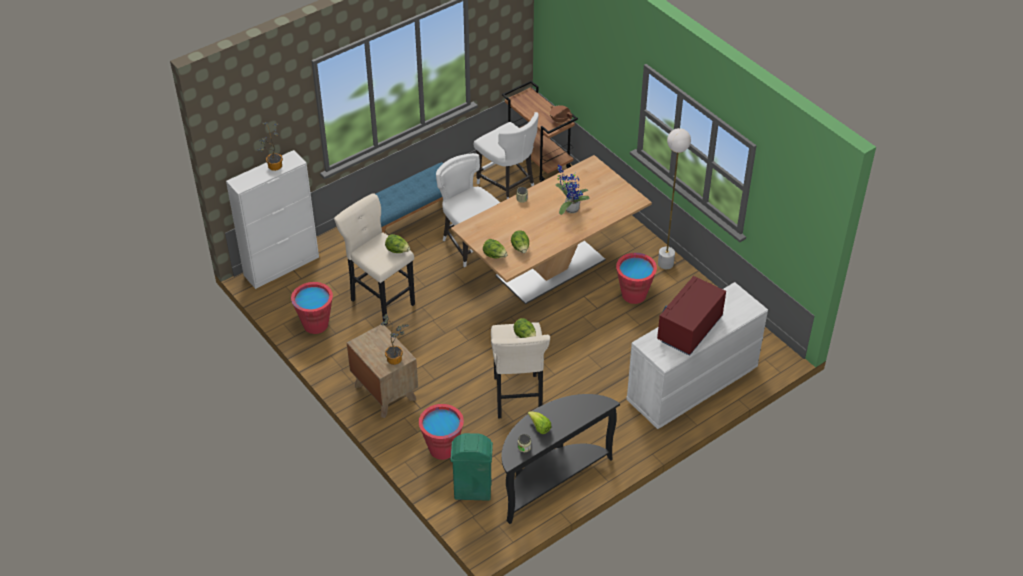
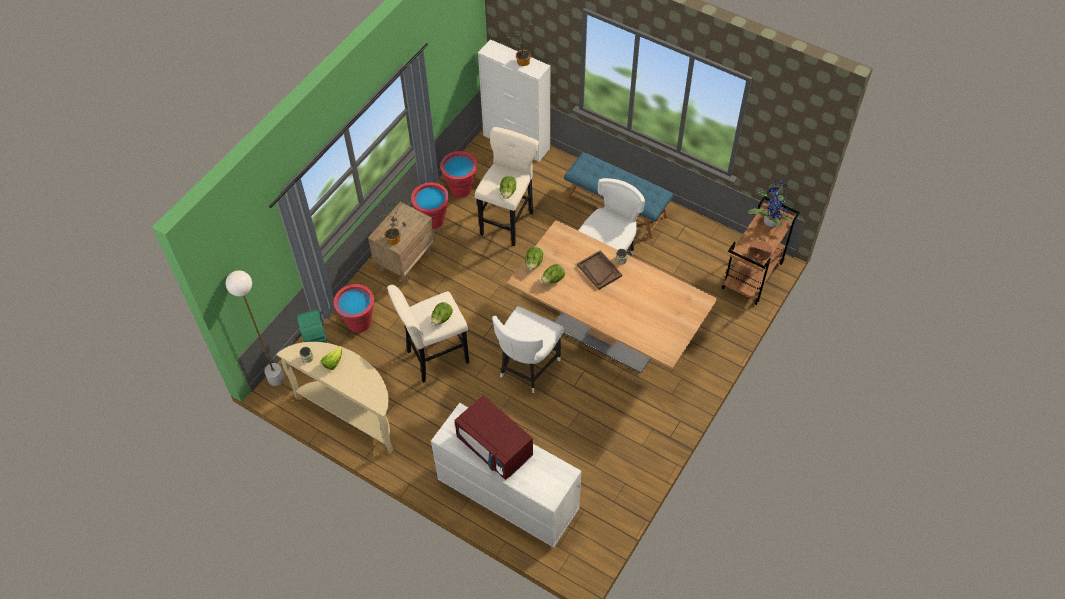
camera: 70 degrees right, 10 degrees up
(507, 185) = (703, 263): white chair -> white chair (527, 368)
(526, 216) = (599, 270): none -> brown tray
(550, 480) = (352, 412): black console table -> beige console table
(569, 208) = (627, 301): potted plant -> potted plant (770, 221)
(634, 295) = (605, 411): red bucket -> red bucket (433, 220)
(665, 264) = (662, 427): white floor lamp -> white floor lamp (276, 378)
(689, 330) = (495, 447): red microwave -> red microwave turned 150 degrees counterclockwise

